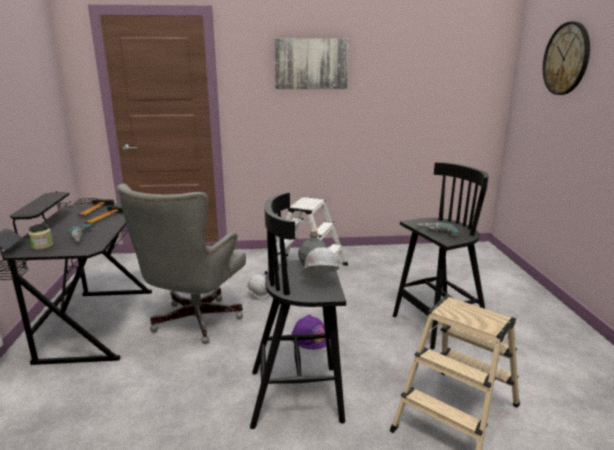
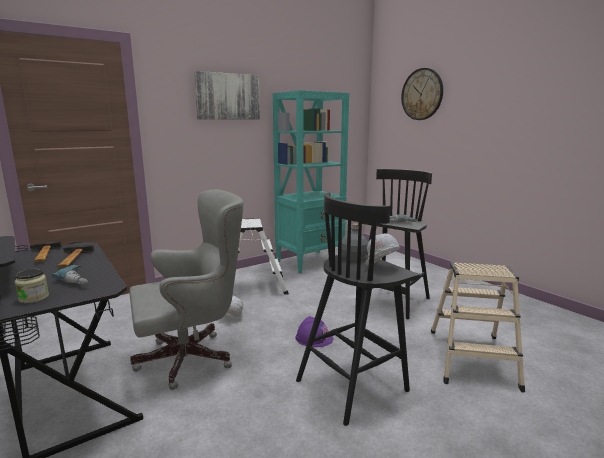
camera: 30 degrees left, 5 degrees down
(194, 323) = (192, 358): grey office chair -> grey office chair turned 105 degrees counterclockwise
(394, 255) = (310, 262): none -> turquoise bookcase

